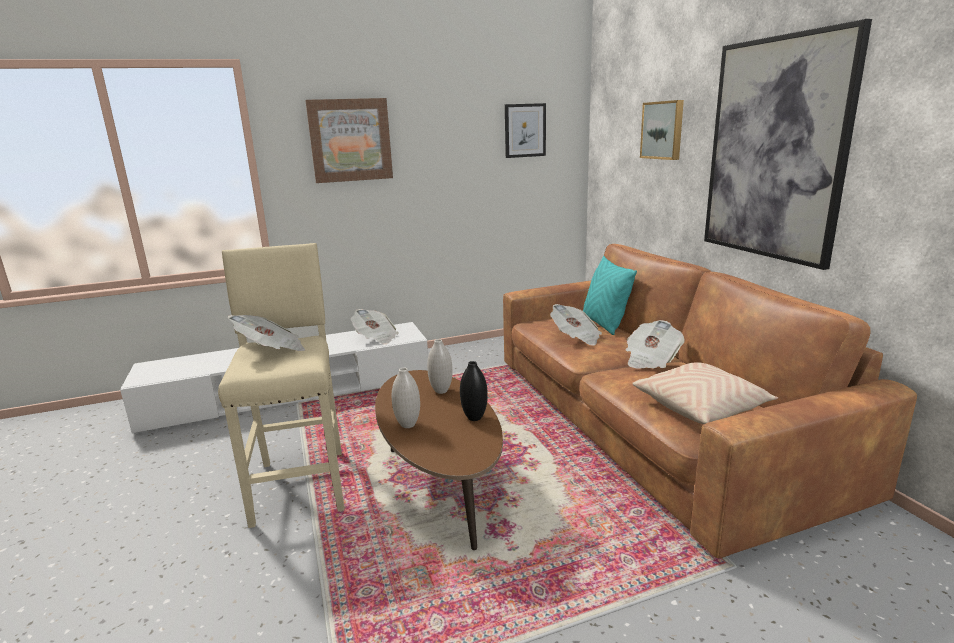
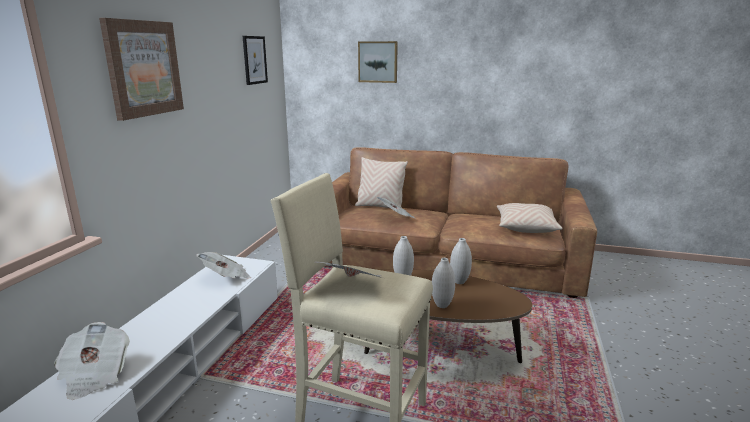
camera: 55 degrees left, 0 degrees up
(474, 418) = (459, 282): black vase -> white vase
(604, 324) = (380, 206): turquoise pillow -> beige pillow
(650, 360) = (453, 215): newspaper -> newspaper (94, 375)
(775, 150) = (480, 75): picture -> none

